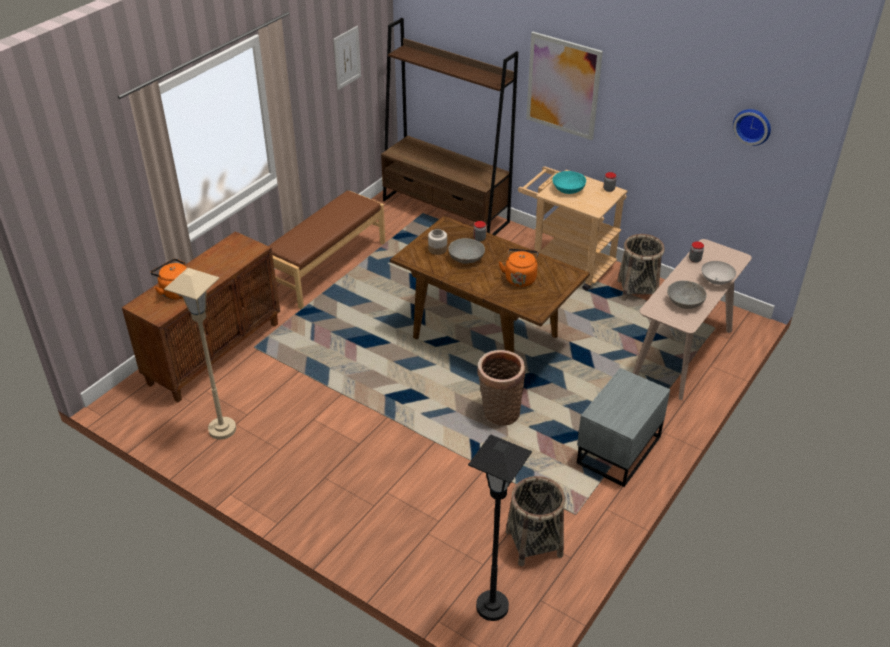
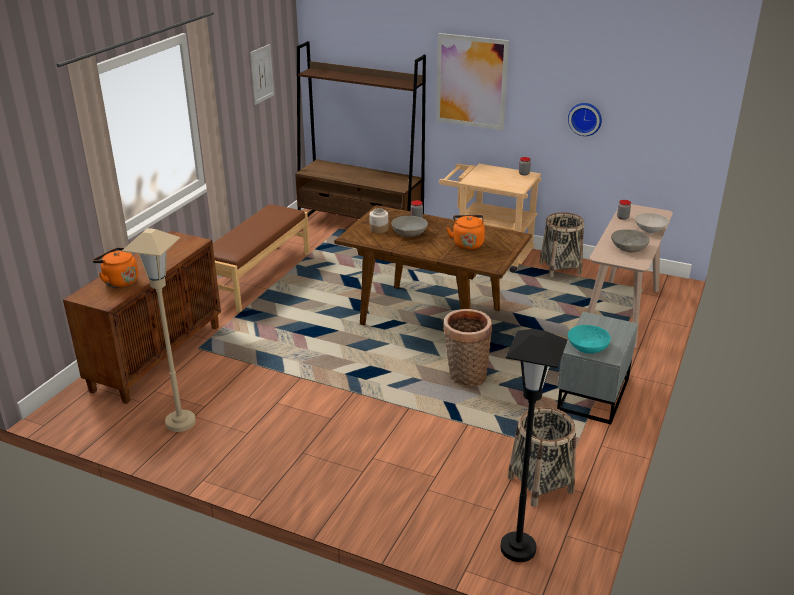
camera: 10 degrees left, 10 degrees down
(568, 189) = (487, 176): turquoise bowl -> turquoise bowl (587, 347)
(752, 126) = (659, 88): wall clock -> wall clock (585, 118)

